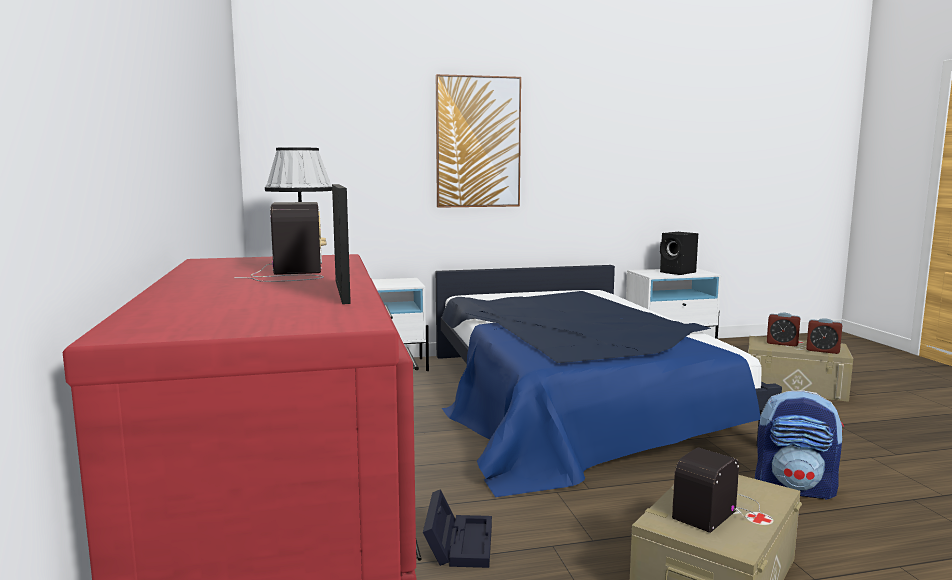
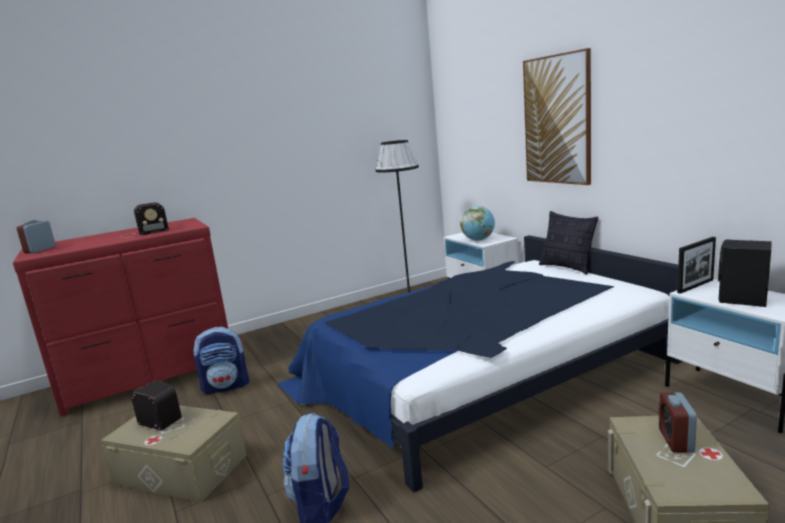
camera: 75 degrees right, 5 degrees up
(342, 291) = (89, 245): picture frame -> picture frame (695, 286)
(392, 284) = (478, 240): none -> globe
(458, 542) = (227, 386): black storage box -> backpack
(504, 292) = (567, 268): none -> pillow
(822, 350) = (672, 476): alarm clock -> alarm clock (40, 250)

